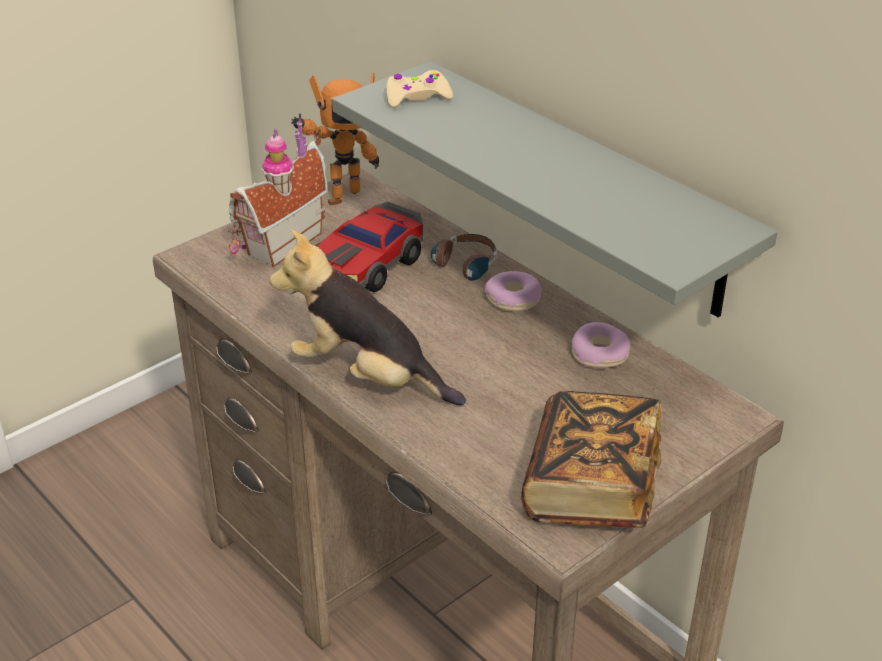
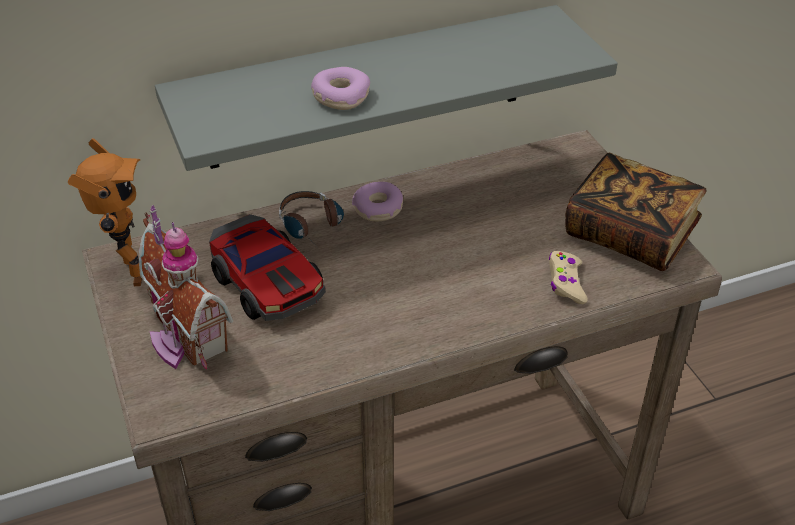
camera: 70 degrees left, 5 degrees up
(367, 377) = (445, 322): plush toy -> none
(417, 97) = (229, 107): beige game controller -> beige game controller (566, 283)
(600, 354) = (476, 185): donut -> donut (340, 96)

